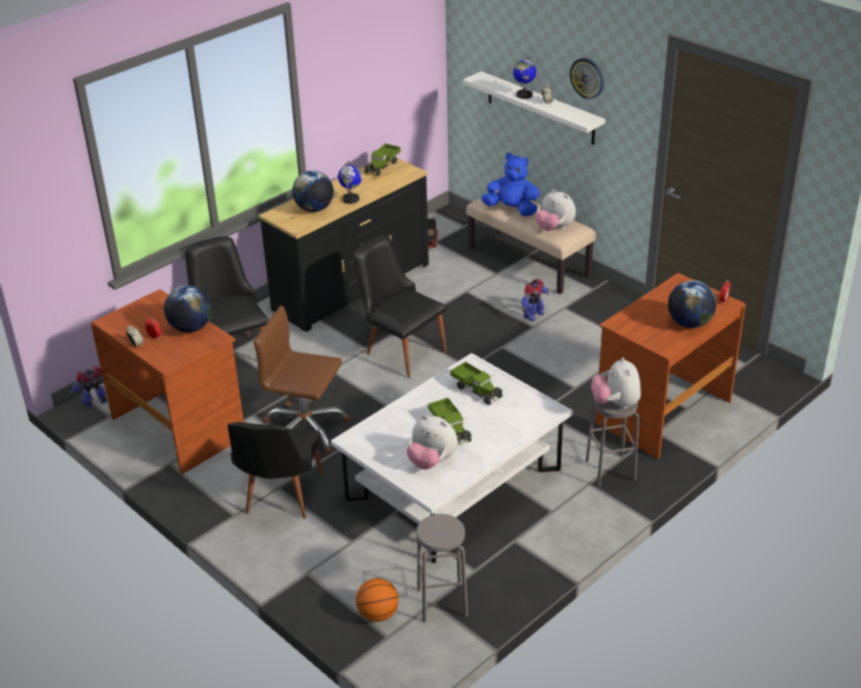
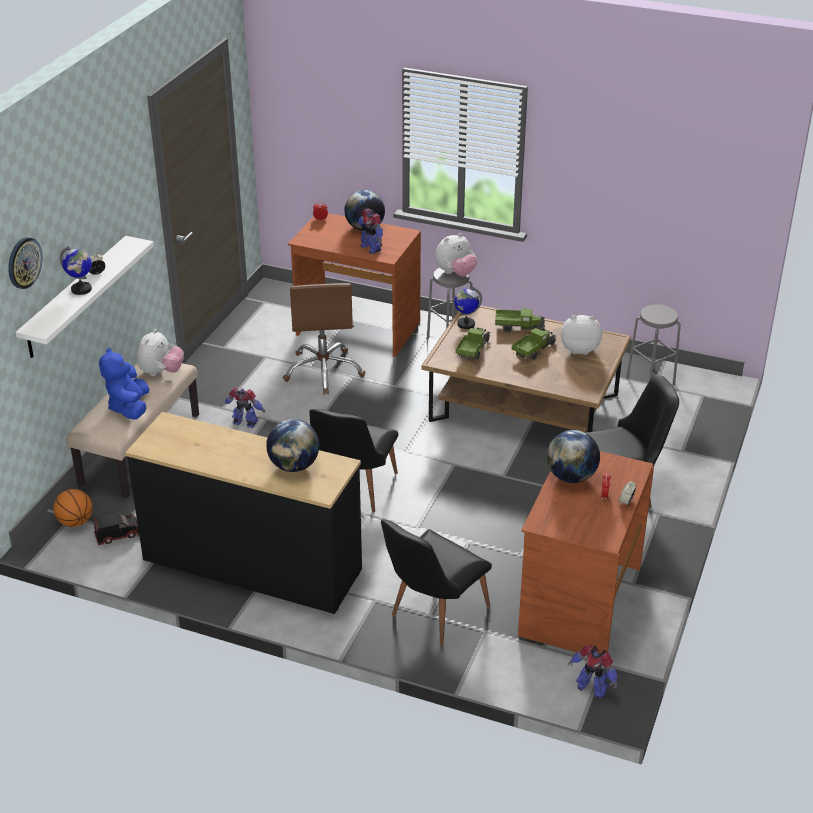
camera: 115 degrees left, 0 degrees up
(305, 430) = (519, 512): brown office chair -> brown office chair (324, 371)
(351, 199) = (256, 446): globe -> globe (465, 324)
(378, 614) = (687, 405): basketball -> basketball (75, 522)
(382, 166) = (162, 447): toy truck -> toy truck (519, 327)
(431, 461) = (579, 349): plush toy -> plush toy turned 90 degrees counterclockwise
(454, 484) = (524, 408): white coffee table -> brown coffee table
(587, 78) = (105, 212): wall clock -> wall clock (23, 262)
(642, 317) = (371, 248): none -> toy robot

